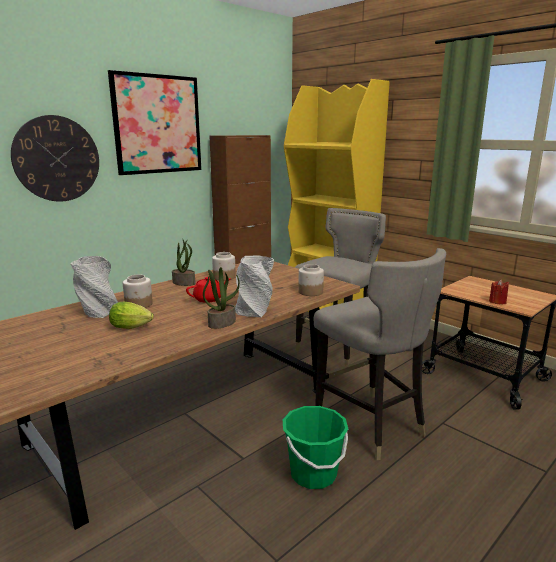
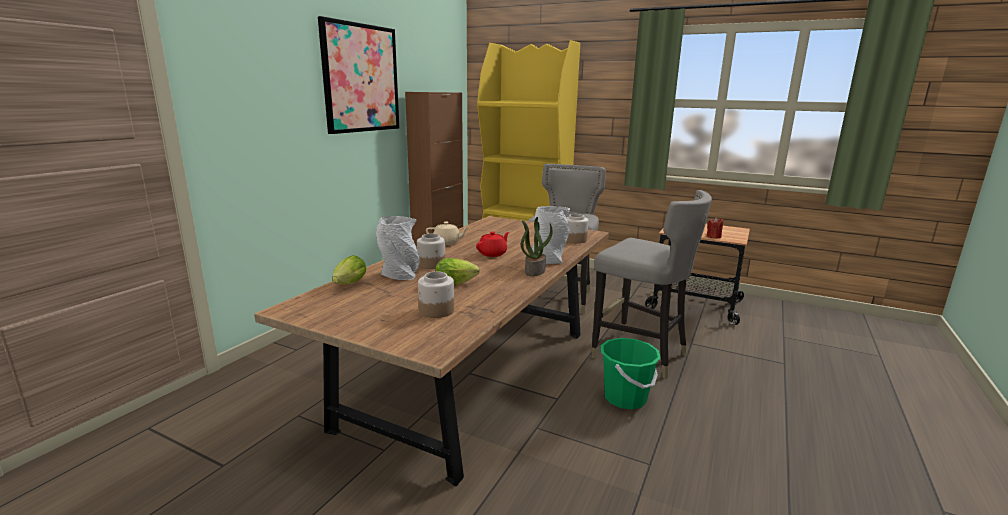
camera: 20 degrees left, 0 degrees up
(44, 317) = (348, 285): none -> lettuce
(57, 159) = (272, 115): wall clock -> none
(184, 283) = (447, 242): potted plant -> beige teapot
(224, 277) = (478, 235): jar -> jar (436, 311)

